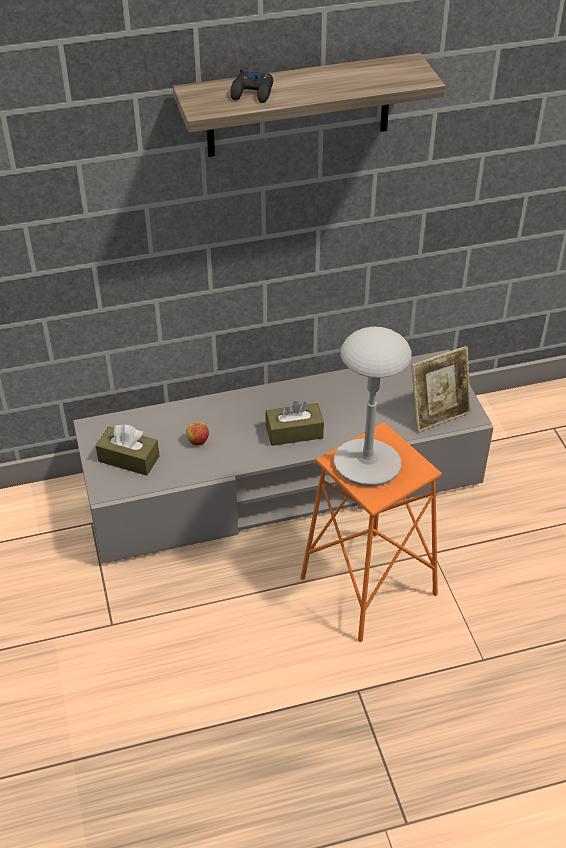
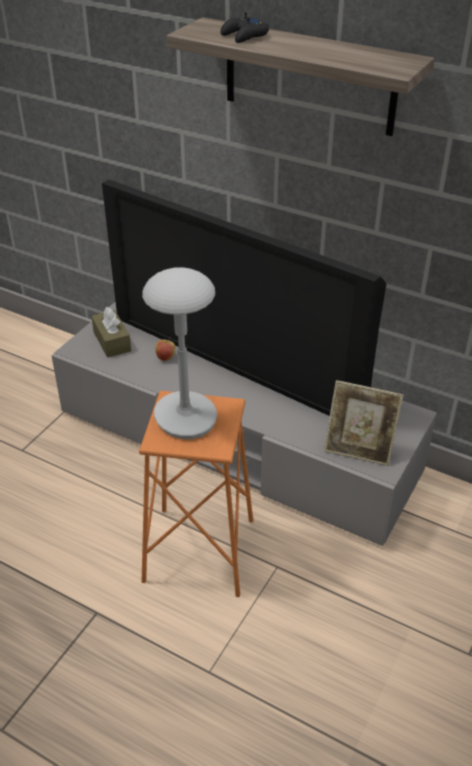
camera: 45 degrees right, 5 degrees down
(259, 403) = (238, 360): none -> television
(294, 432) = (234, 392): brown tissue box -> none

